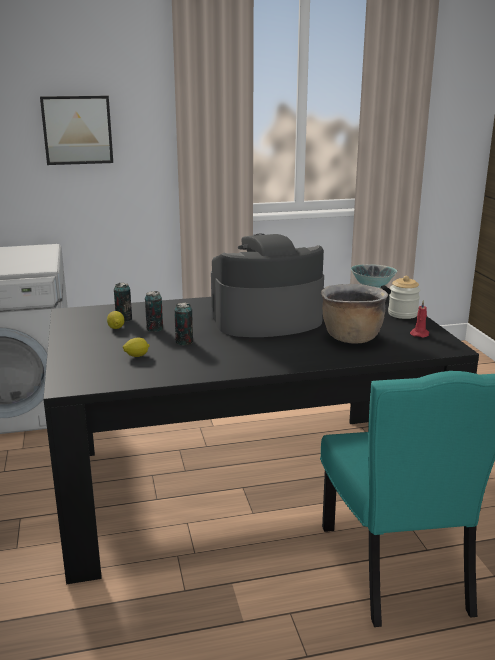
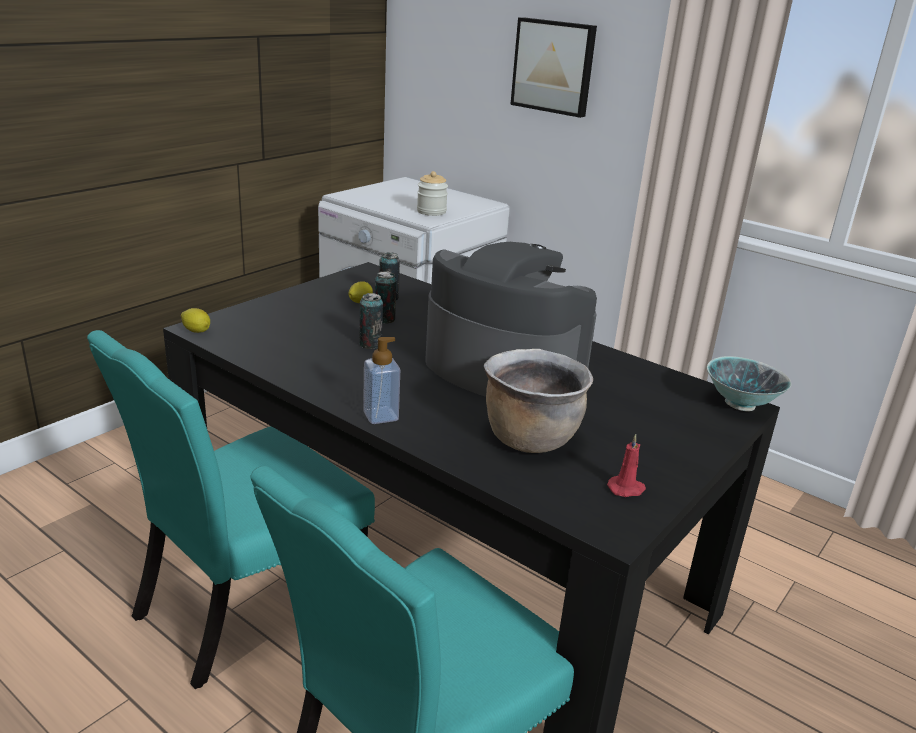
camera: 50 degrees right, 5 degrees up
(136, 356) = (303, 334): lemon -> lemon (196, 331)
(190, 578) = (251, 604): none -> turquoise chair
(282, 364) = (380, 416): none -> soap dispenser
(402, 314) = (683, 454): jar -> jar (431, 212)

